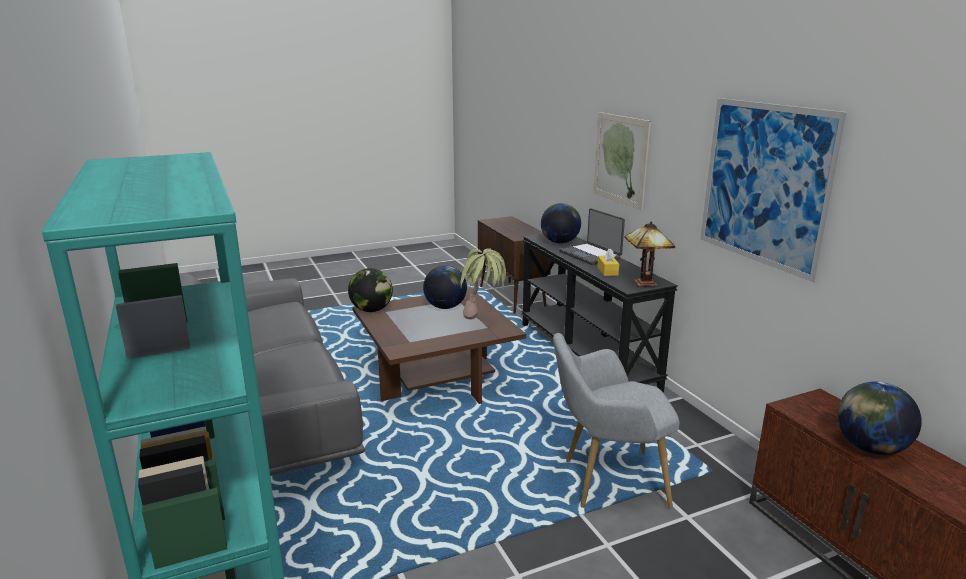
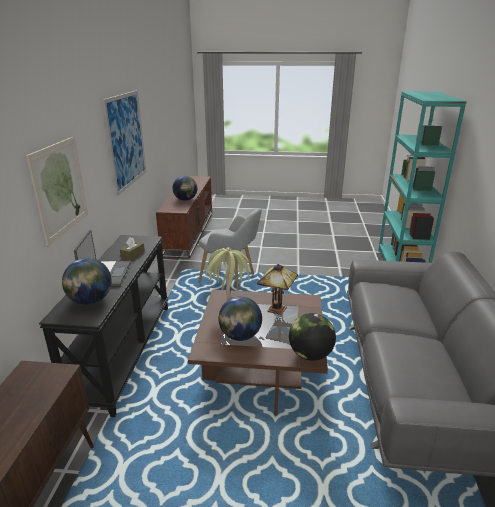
camera: 150 degrees left, 5 degrees up
(607, 271) = (133, 255): yellow tissue box -> brown tissue box
(643, 282) = (134, 240): table lamp -> table lamp (277, 310)

